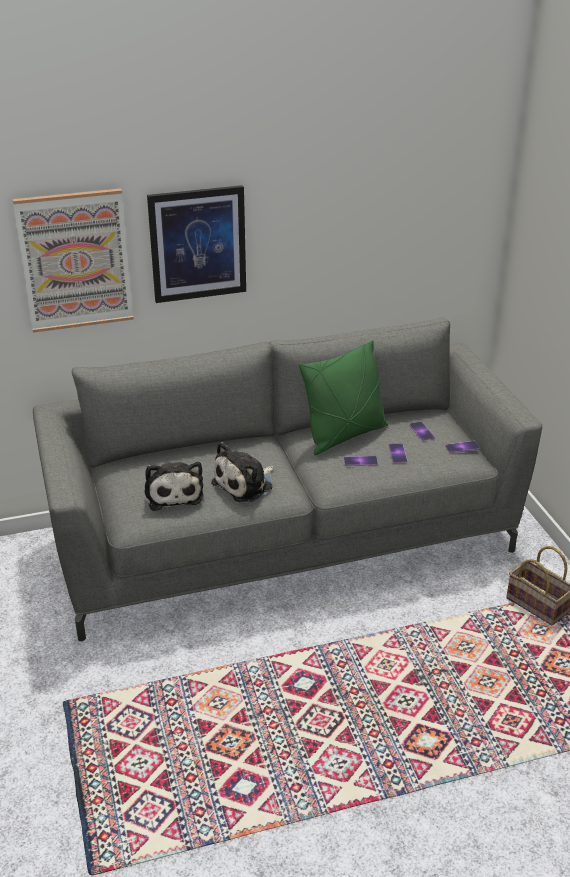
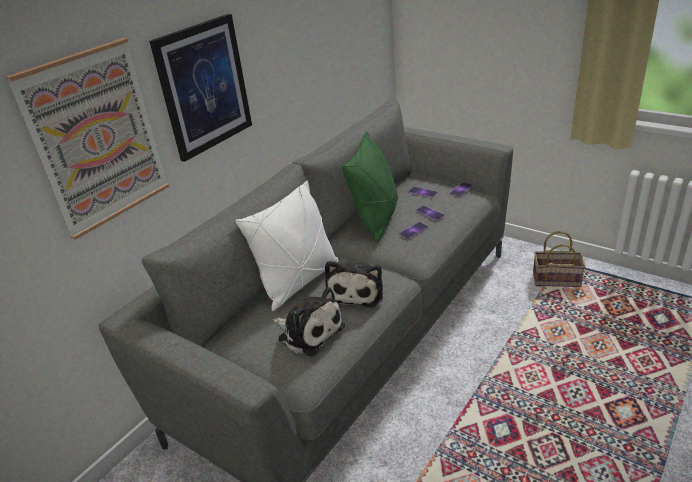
camera: 35 degrees left, 0 degrees up
(214, 453) = (299, 282): none -> white pillow

